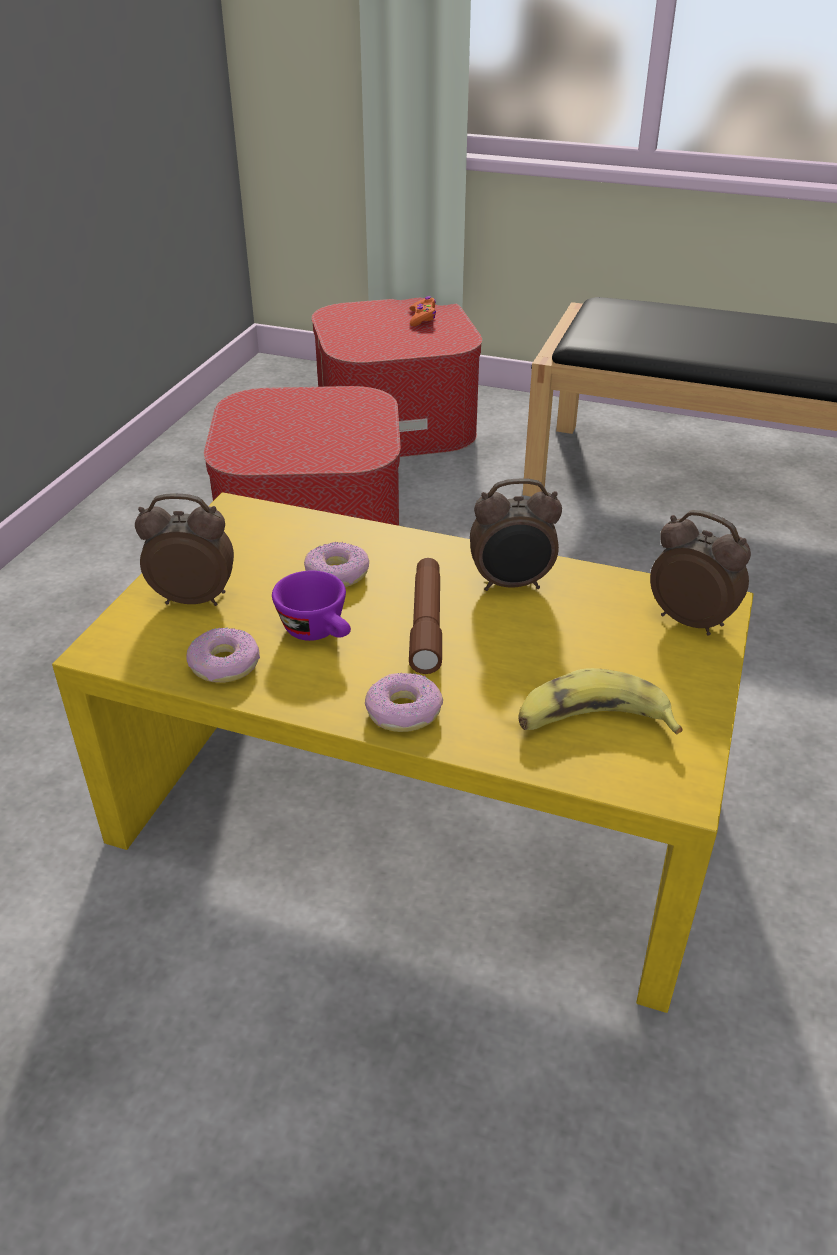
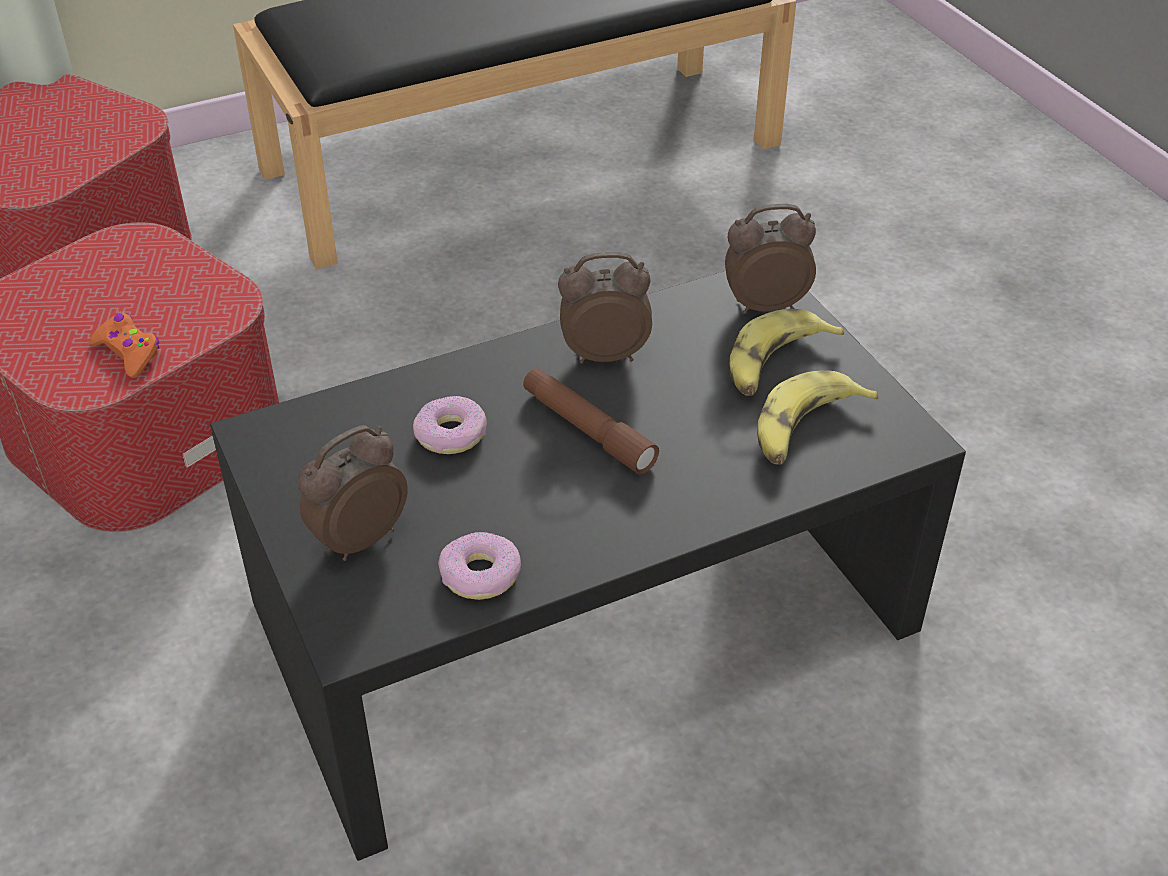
camera: 45 degrees left, 5 degrees up
(319, 632) = (516, 494): purple cup -> none
(403, 711) = (673, 511): donut -> none
(417, 806) = (585, 619): yellow coffee table -> black coffee table
(422, 318) = (53, 109): orange game controller -> orange game controller (128, 352)
(512, 584) = (604, 354): alarm clock -> alarm clock turned 135 degrees counterclockwise
(637, 664) = (775, 364): none -> banana

